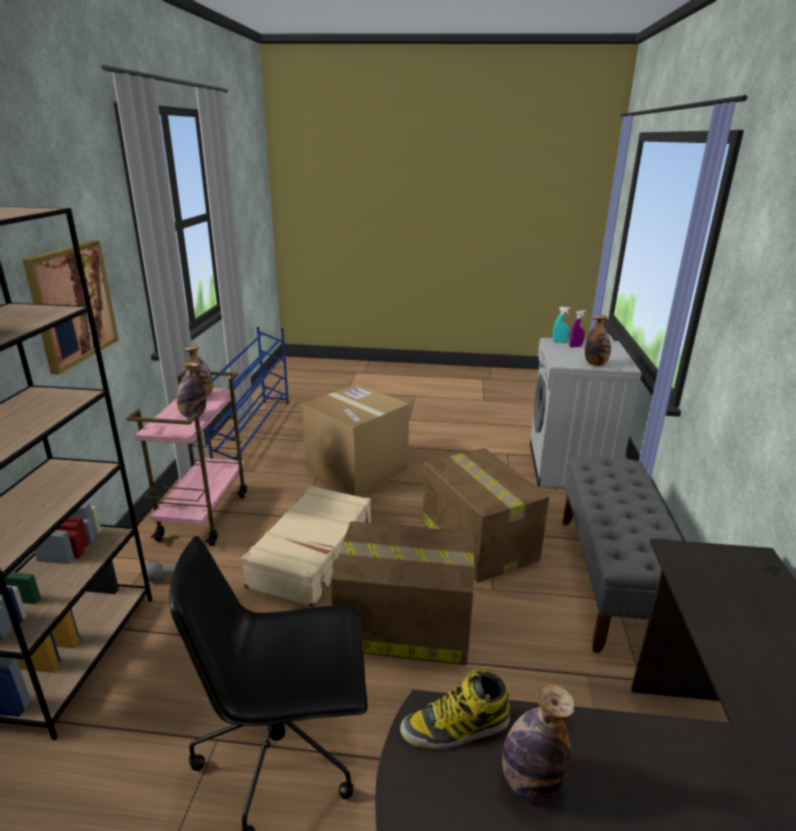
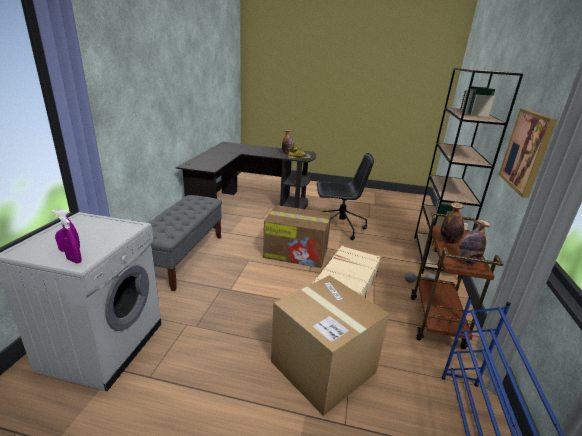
camera: 175 degrees left, 0 degrees up
(205, 515) = (435, 324): pink cart -> brown cart
(477, 539) = (241, 285): cardboard box -> none
(559, 342) = (74, 260): turquoise spray bottle -> purple spray bottle
(595, 364) = (102, 222): bottle -> none

